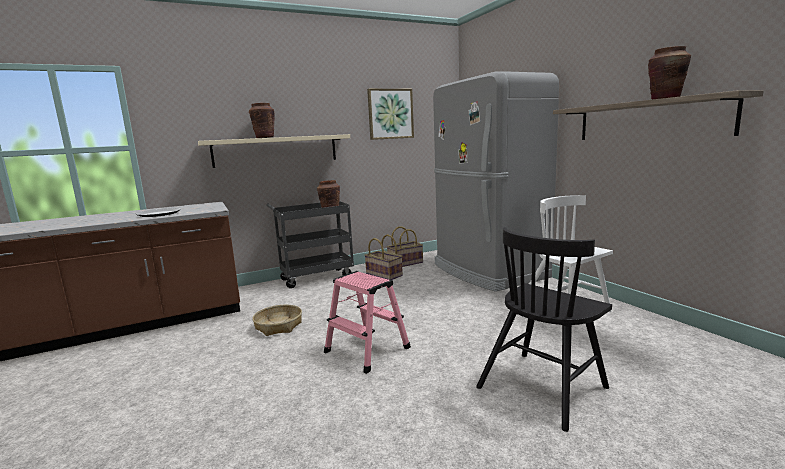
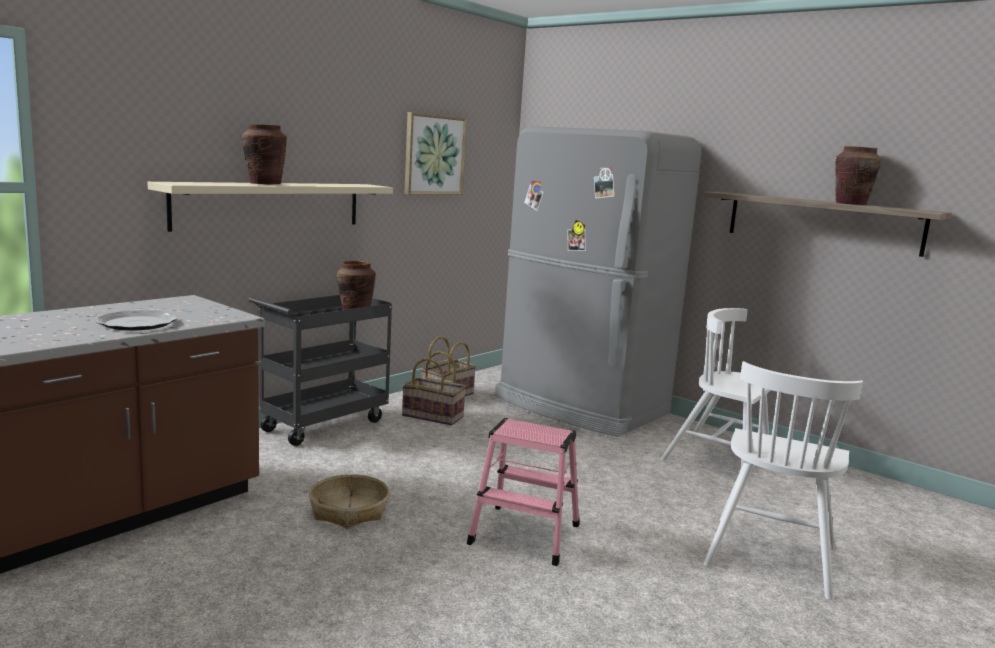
camera: 25 degrees left, 0 degrees up
(545, 384) = (771, 551): black chair -> white chair

